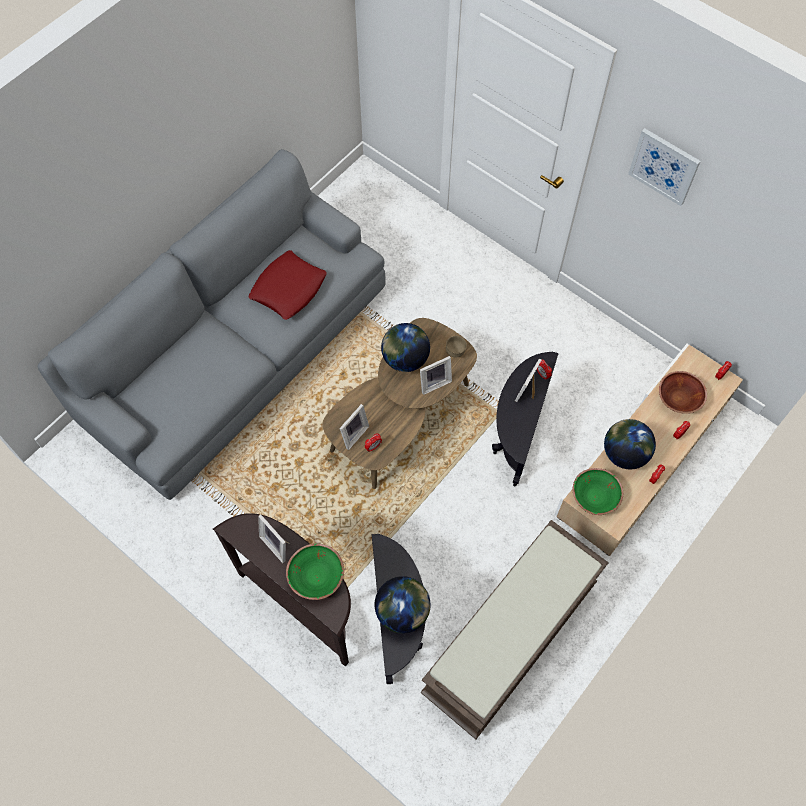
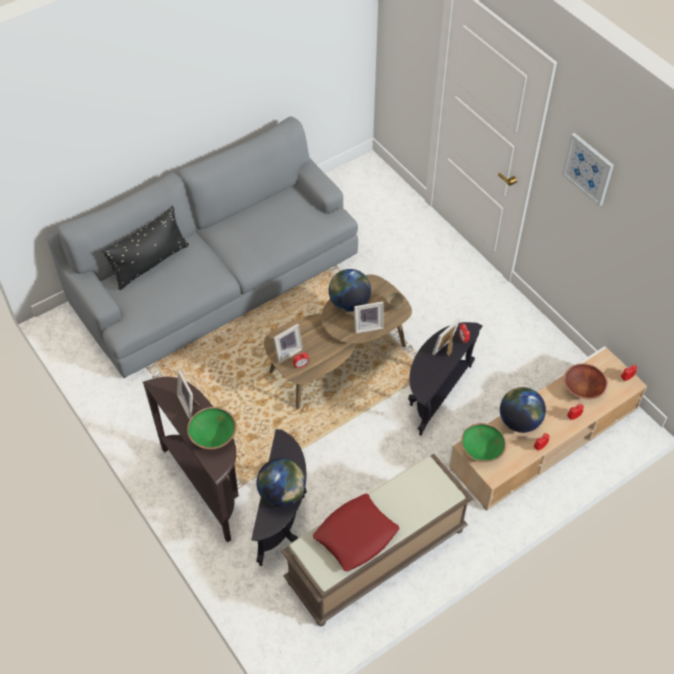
camera: 15 degrees right, 10 degrees down
(165, 363) = (150, 263): none -> black pillow
(288, 289) = (268, 229): red pillow -> red pillow (356, 535)

